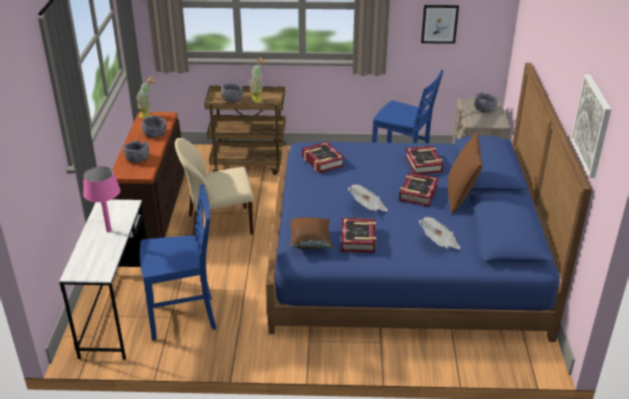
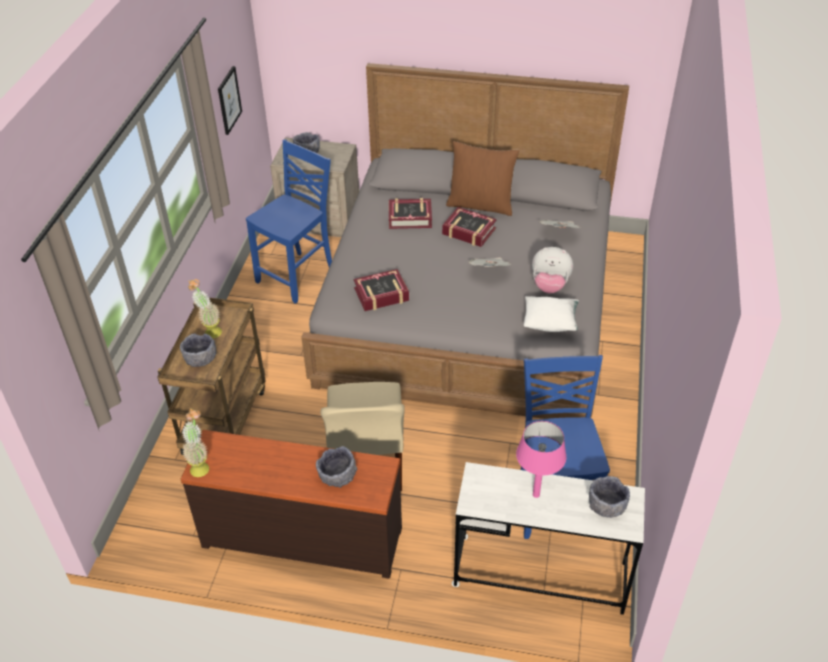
camera: 80 degrees left, 10 degrees up
(155, 134) = (266, 455): grey bowl -> grey bowl (606, 505)
(310, 242) = (550, 323): brown pillow -> white pillow
(358, 239) = (549, 286): book -> plush toy
(403, 257) = (469, 303): blue bed -> grey bed
(592, 125) = (595, 41): picture -> none

